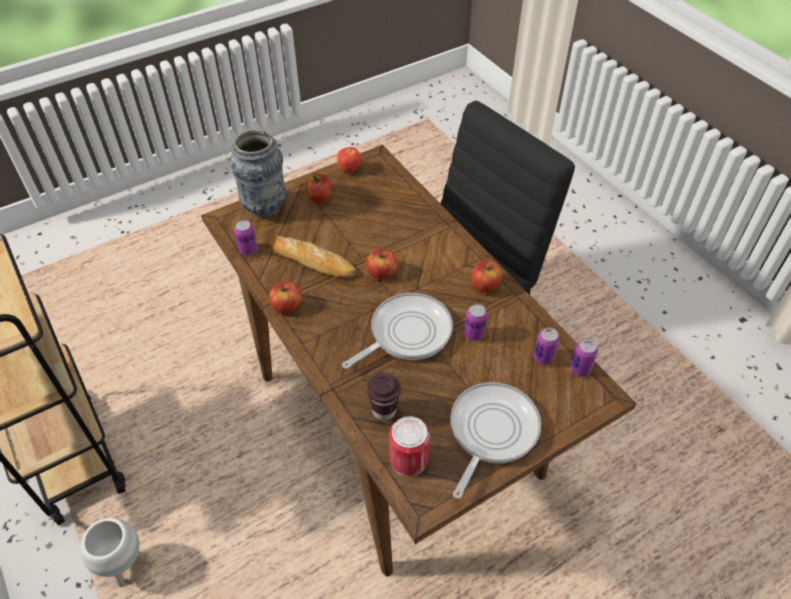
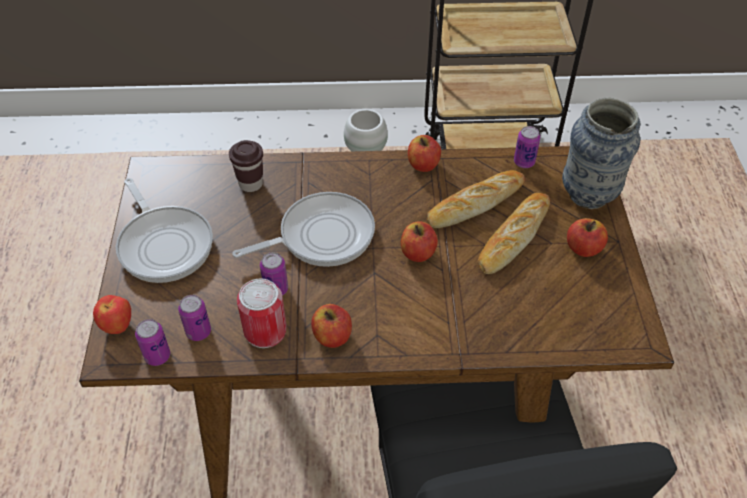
camera: 120 degrees right, 0 degrees up
(332, 231) = (513, 237): none -> bread
(349, 170) = (626, 299): apple -> apple (118, 326)
(406, 333) = (321, 236): frying pan -> frying pan turned 105 degrees counterclockwise
(408, 459) = (193, 179): can -> can (265, 330)

